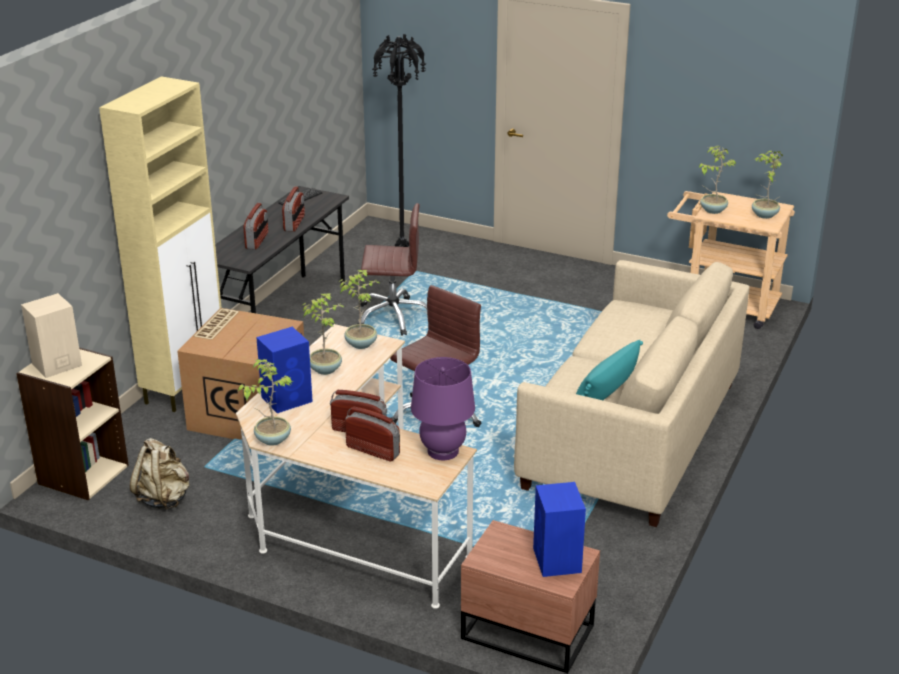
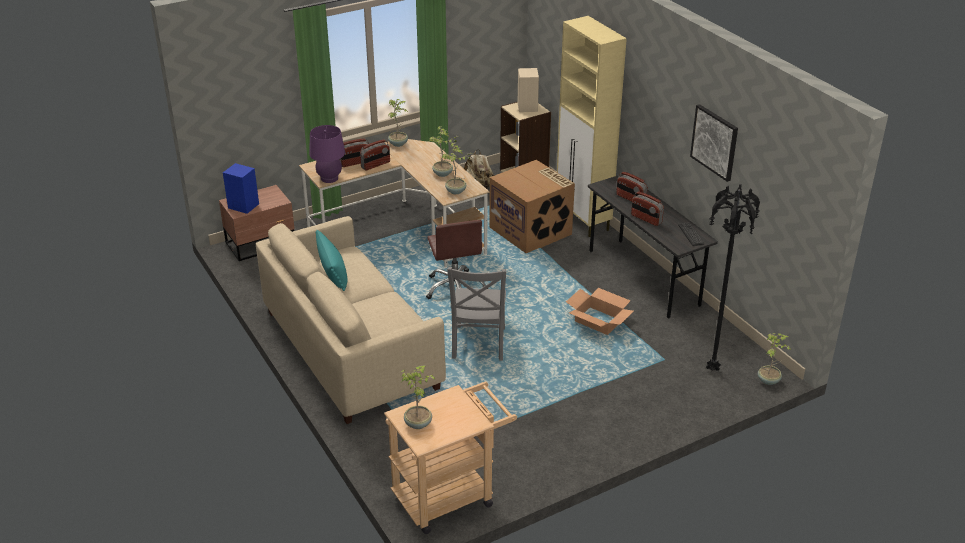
camera: 125 degrees right, 5 degrees up
(269, 87) = (715, 142): none -> picture
(288, 399) = (428, 156): blue speaker -> none
(393, 316) = (598, 321): brown office chair -> cardboard box
(518, 364) = (478, 345): none -> grey chair
(712, 210) = (458, 400): potted plant -> potted plant (769, 380)

